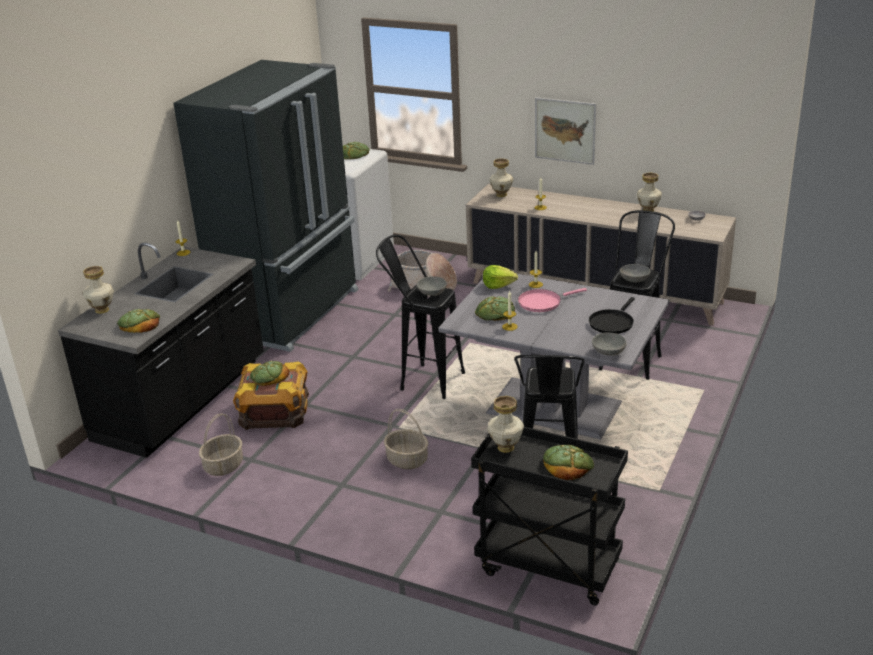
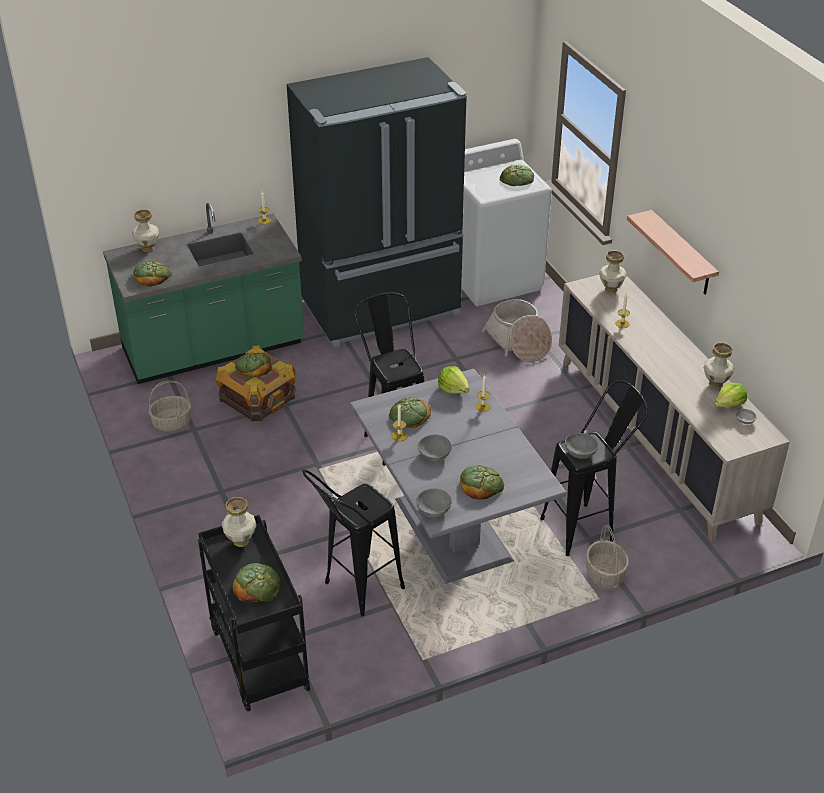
camera: 40 degrees right, 10 degrees up
(183, 401) = (213, 349): black counter -> green counter
(407, 460) = (288, 501): basket -> basket (605, 574)
(431, 293) = (401, 364): grey bowl -> grey bowl (434, 454)
(542, 302) = (459, 428): pink frying pan -> none
(565, 130) = (681, 254): picture -> shelf
(612, 323) = (481, 484): black frying pan -> bread
(674, 216) = (729, 404): none -> lettuce

